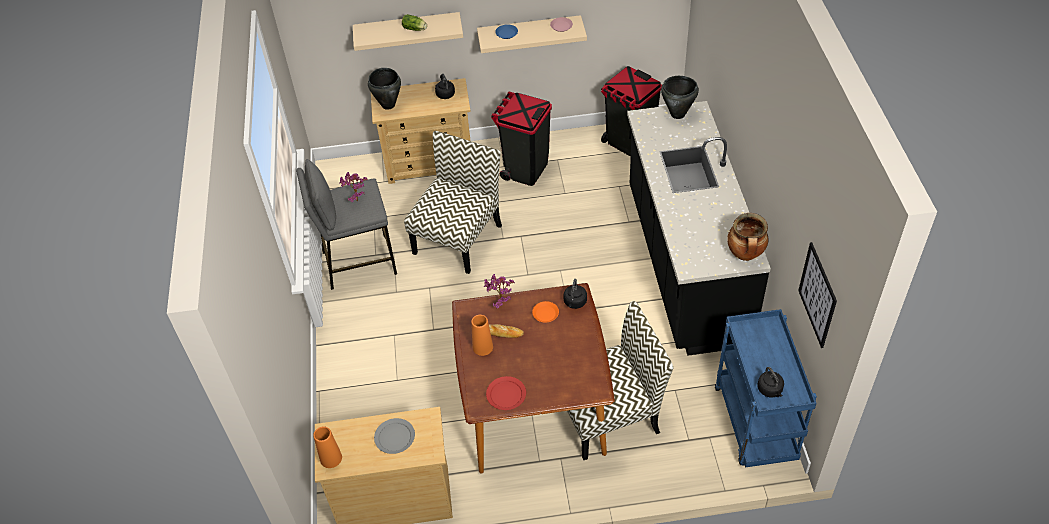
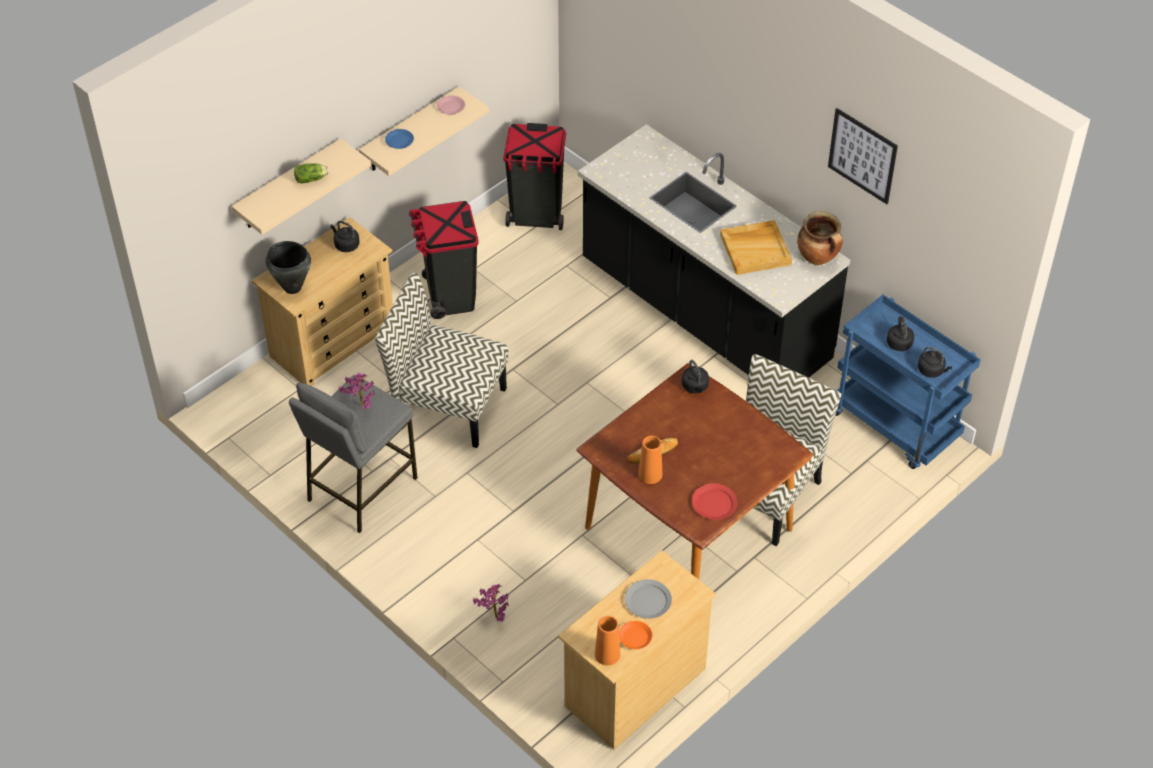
camera: 40 degrees left, 0 degrees up
(458, 238) = (447, 406): chair -> chair turned 60 degrees counterclockwise
(500, 303) = (625, 425): potted plant -> potted plant (493, 615)
(545, 314) = (678, 412): orange plate -> orange plate (635, 637)
(678, 114) = (631, 151): black cooking pot -> none
(703, 224) = (755, 249): none -> beige tray
(763, 353) = (899, 342): none -> black kettle
(817, 295) = (945, 254): picture -> picture (862, 155)

